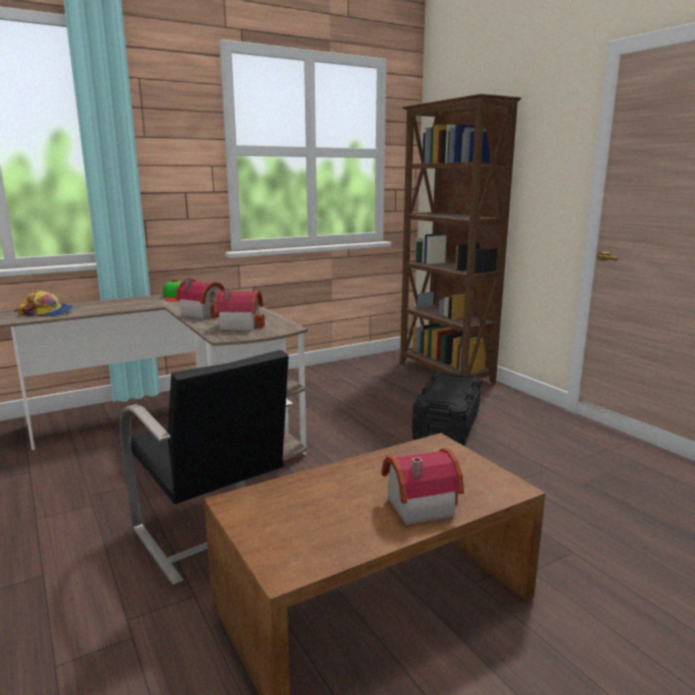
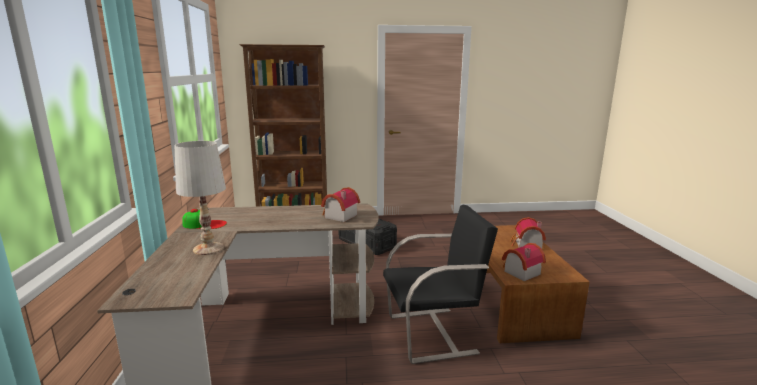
camera: 65 degrees left, 0 degrees up
(47, 312) = (174, 276): cap -> none
(112, 308) = (208, 249): none -> white table lamp
(204, 313) = (286, 221): toy house -> toy house (519, 272)

